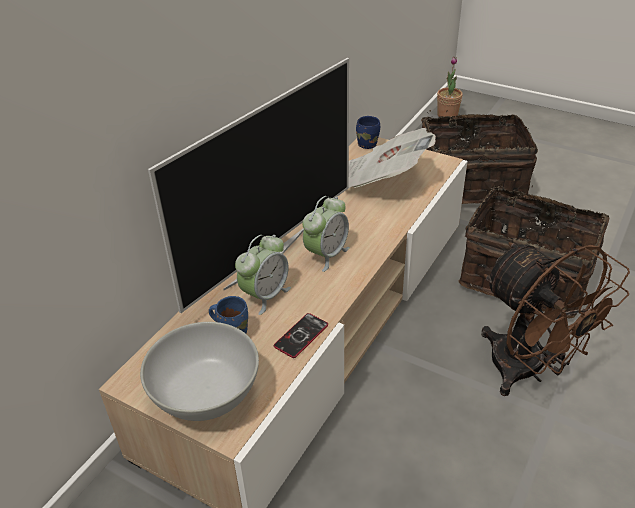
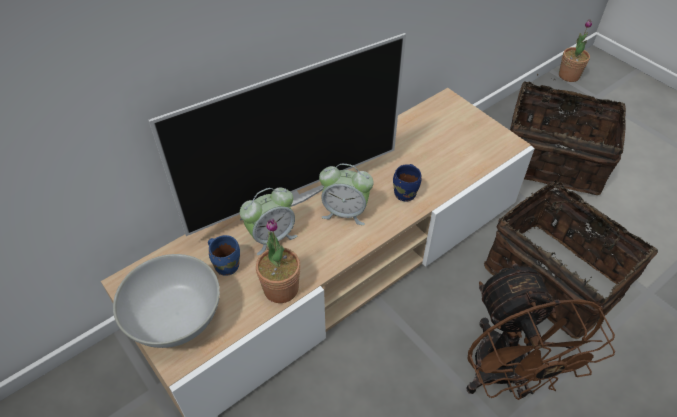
camera: 20 degrees right, 10 degrees up
(301, 336) = (281, 288): phone -> potted plant
(326, 254) = (345, 212): alarm clock -> alarm clock turned 45 degrees clockwise
(368, 144) = (446, 102): blue mug -> blue mug (406, 193)
(382, 179) = (439, 146): newspaper -> none

